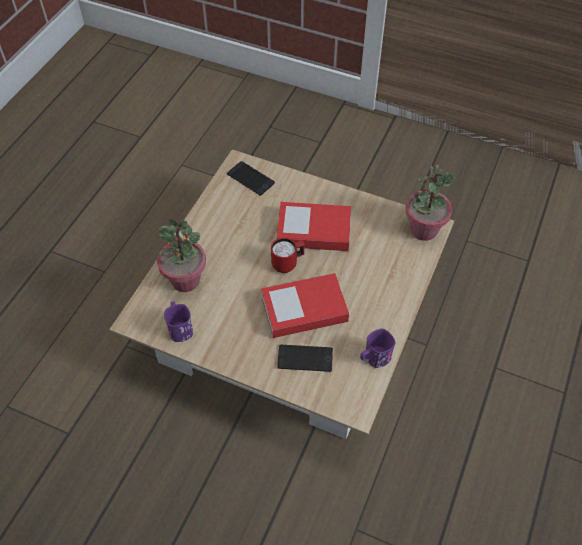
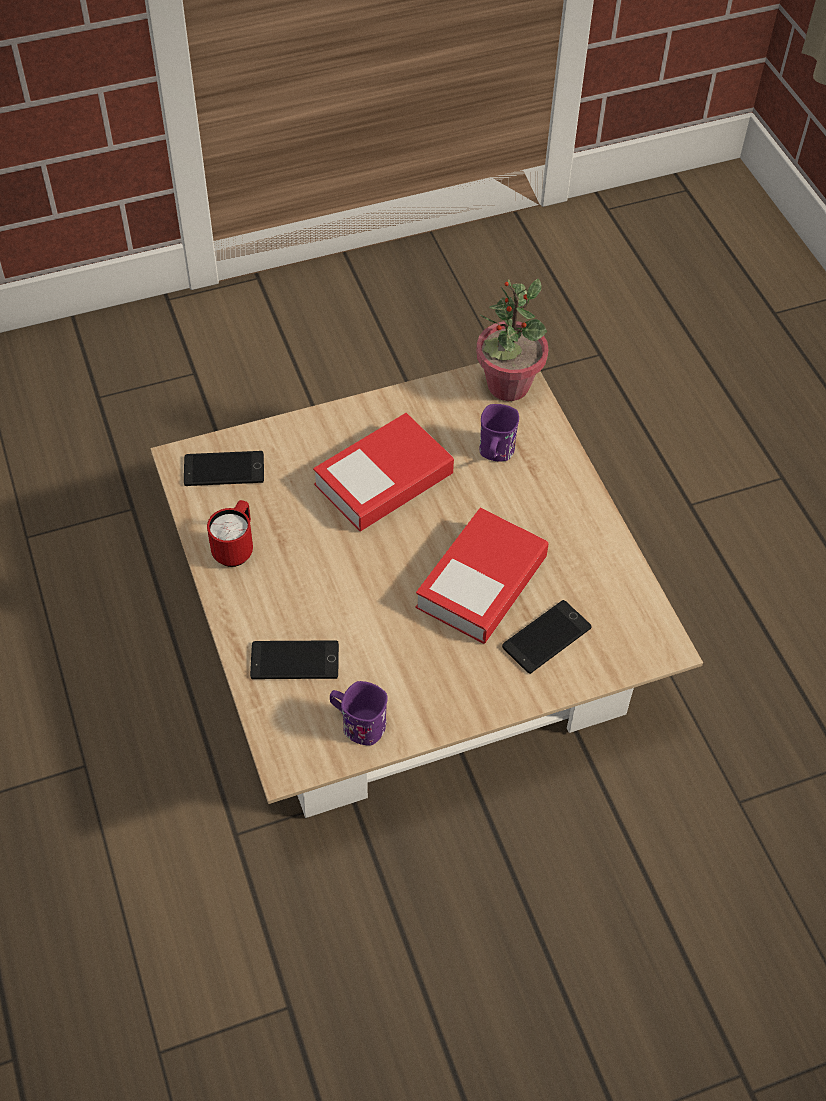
camera: 45 degrees left, 0 degrees up
(186, 280) = (294, 661): potted plant -> phone
(288, 263) = (398, 542): red mug -> red mug (236, 548)
(374, 359) = (619, 576): purple mug -> purple mug (495, 453)

